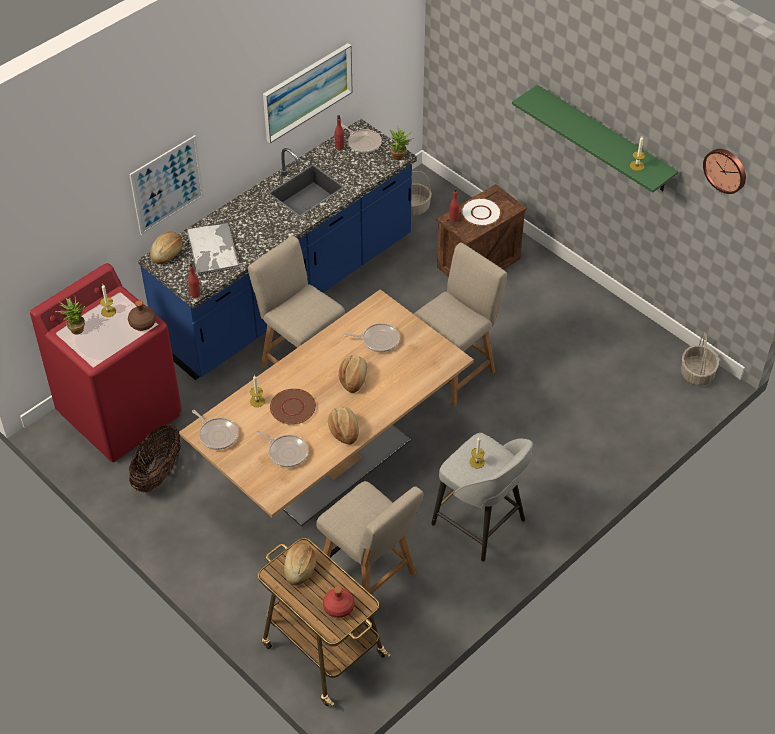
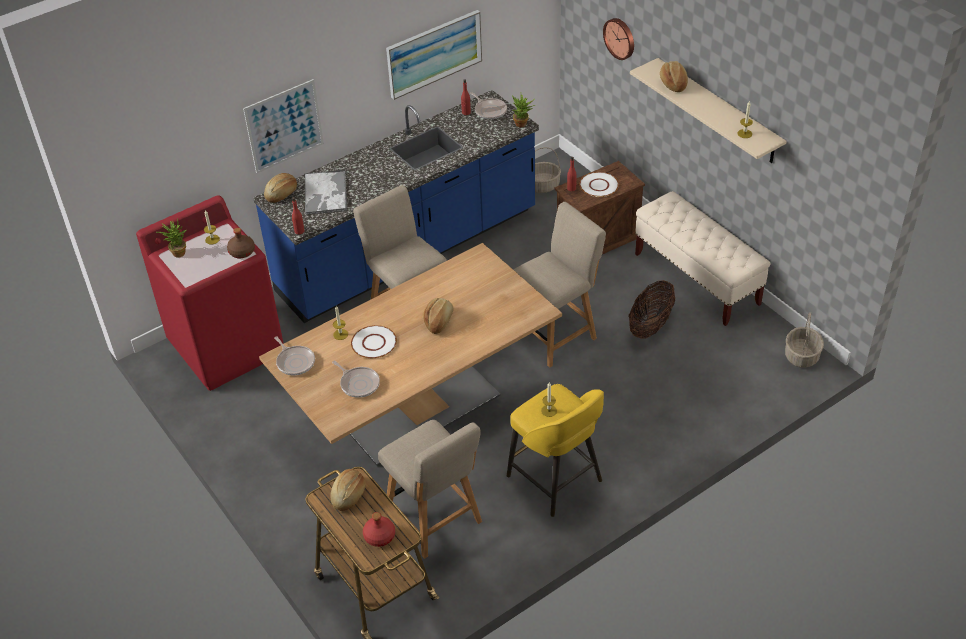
camera: 10 degrees right, 5 degrees down
(158, 473) = (250, 404): basket -> basket (650, 325)
(293, 407) = (374, 343): brown plate -> white plate
(344, 430) = (419, 368): bread -> bread (673, 83)
(378, 340) = (471, 288): frying pan -> none
(480, 524) = (556, 480): grey stool -> yellow stool
(584, 300) = (696, 279): none -> beige bench
(604, 139) = (718, 111): green shelf -> beige shelf
(726, 170) = (831, 137): wall clock -> wall clock (620, 38)

